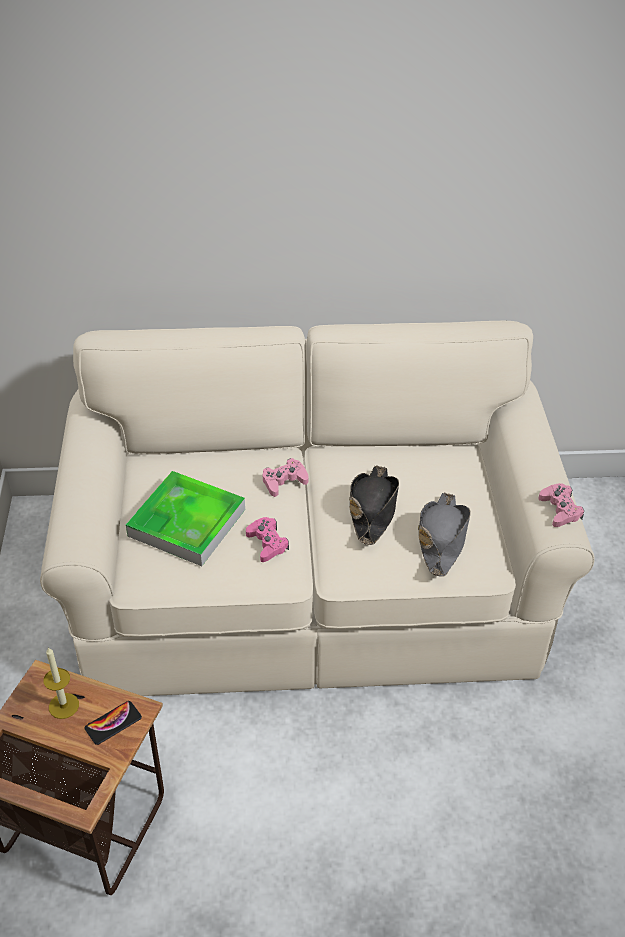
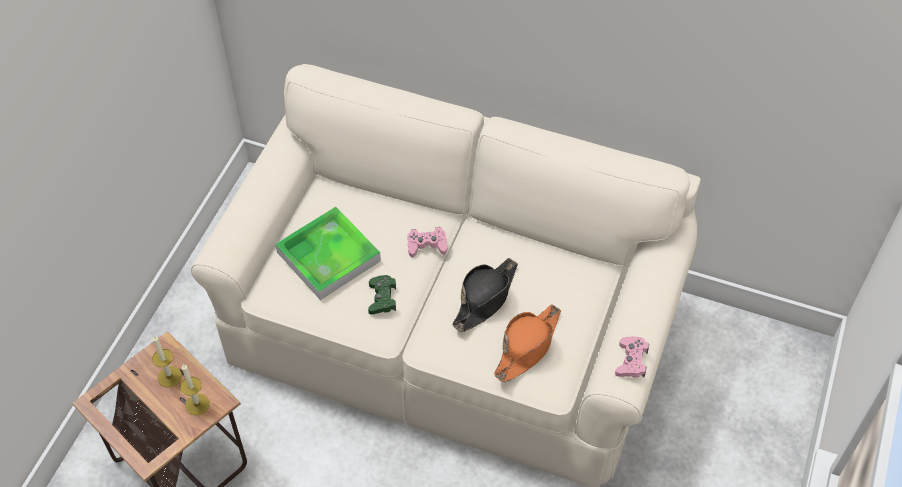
camera: 25 degrees right, 10 degrees up
(113, 723) = (197, 404): phone -> candle
(267, 543) = (382, 298): pink game controller -> green game controller
(441, 538) = (527, 346): grey hat -> orange hat

